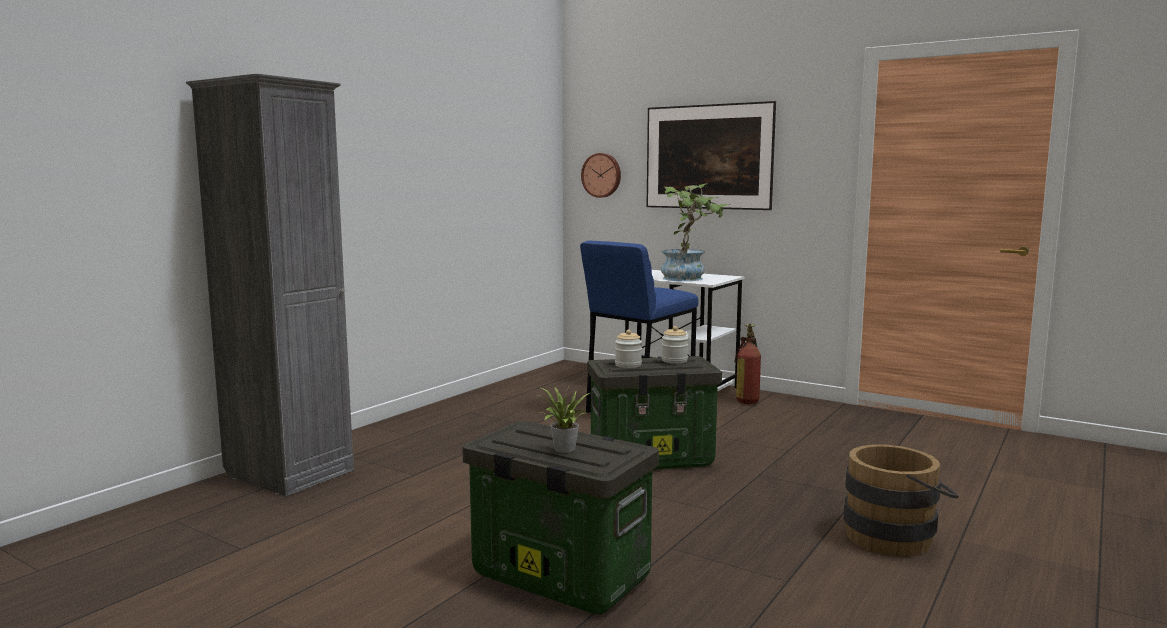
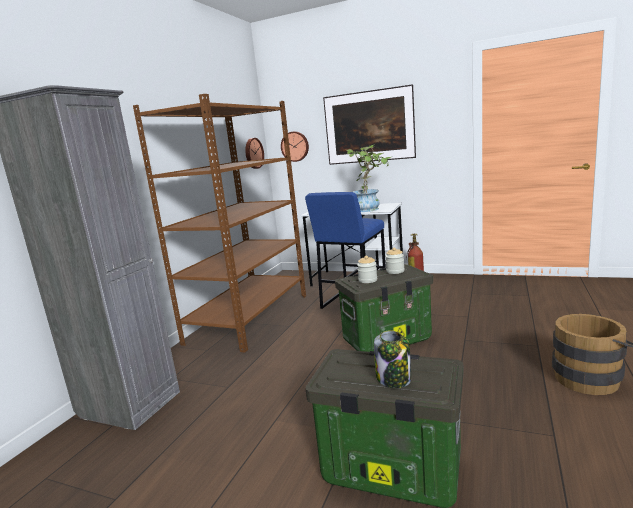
camera: 10 degrees left, 5 degrees up
(483, 409) = (250, 318): none -> brown bookcase
(537, 178) = (253, 153): none -> wall clock
(563, 450) = (394, 379): potted plant -> jar

